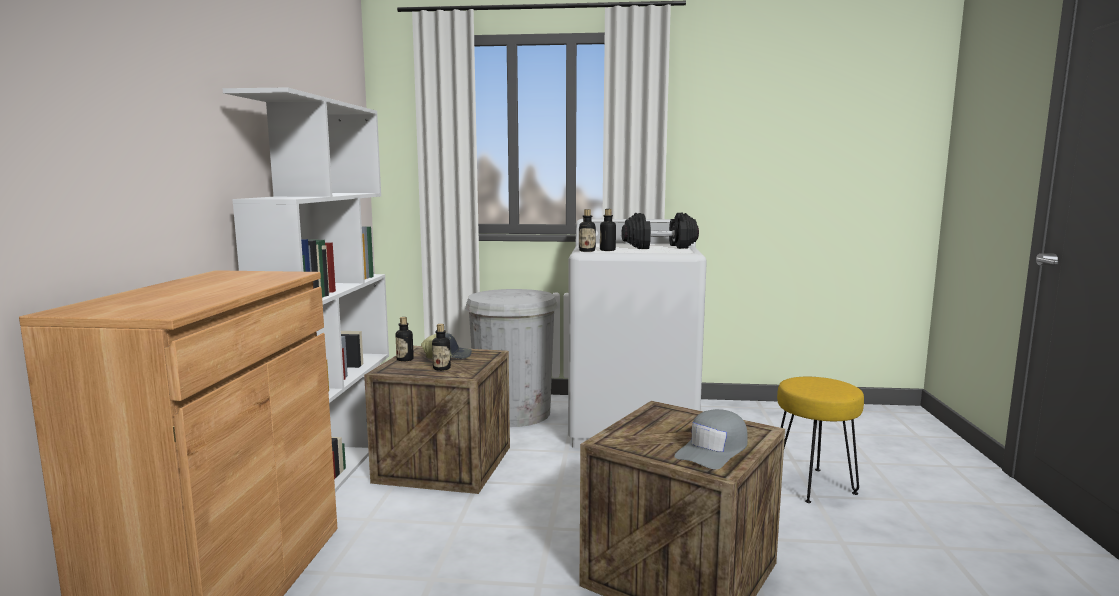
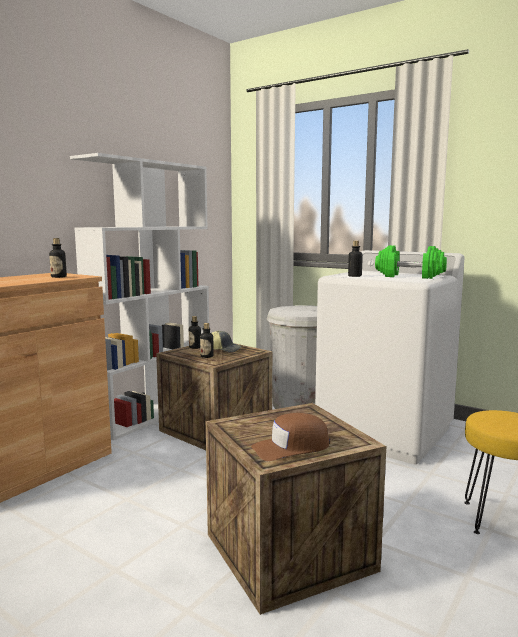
camera: 30 degrees right, 0 degrees up
(587, 251) = (335, 275): bottle -> bottle (58, 277)
(659, 247) = (409, 276): black dumbbell -> green dumbbell
(713, 450) = (291, 447): grey cap -> brown cap

